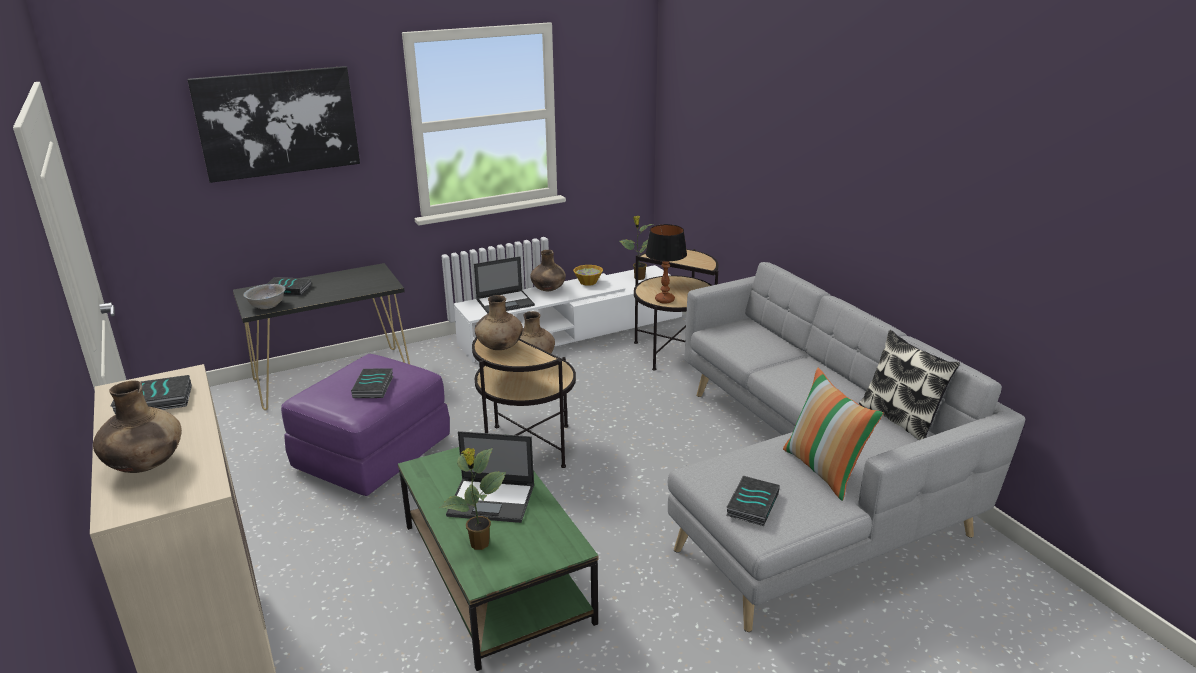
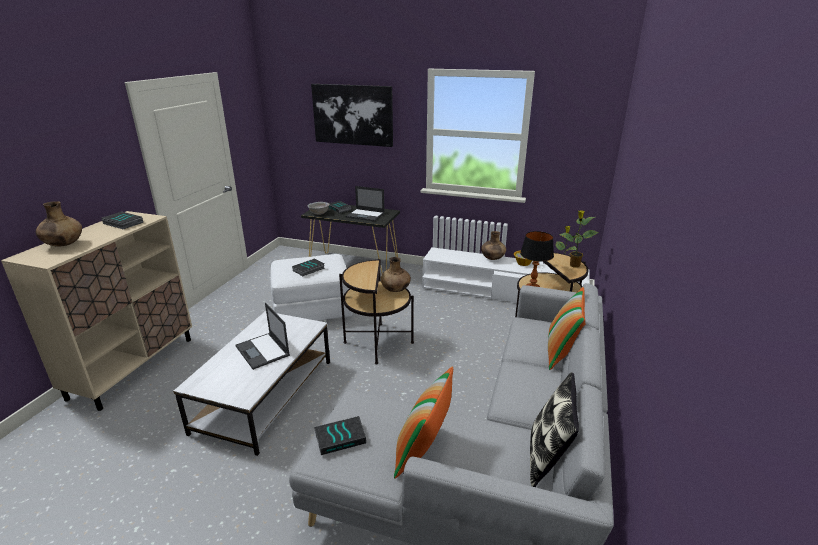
camera: 45 degrees right, 0 degrees up
(373, 453) = (313, 308): purple ottoman -> white ottoman
(479, 544) = (221, 368): potted plant -> potted plant (574, 265)
(496, 573) = (264, 396): green coffee table -> white coffee table
(499, 347) = (361, 271): brown vase -> none
(505, 302) = (457, 256): laptop -> laptop (365, 215)
(785, 342) = (562, 353): none -> pillow

